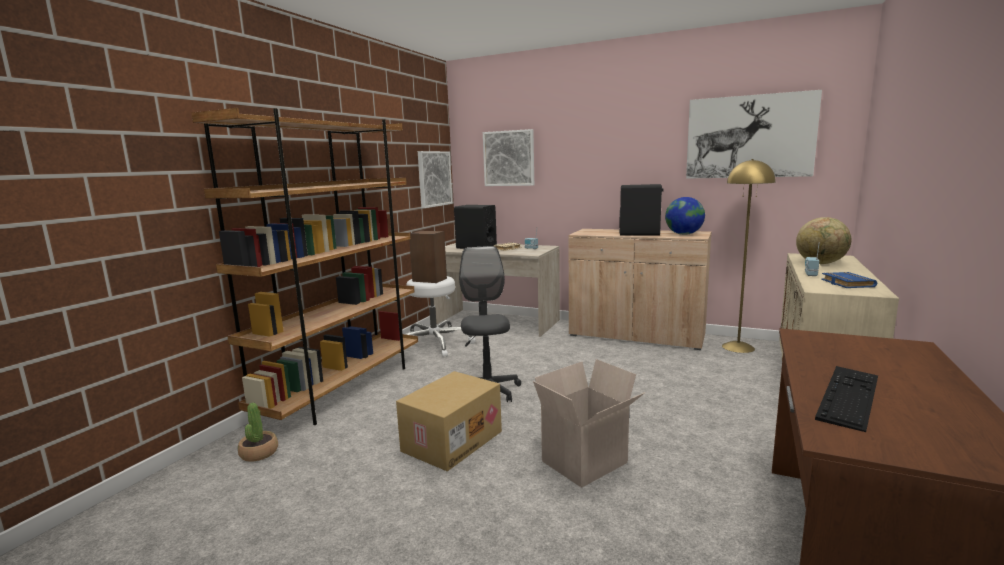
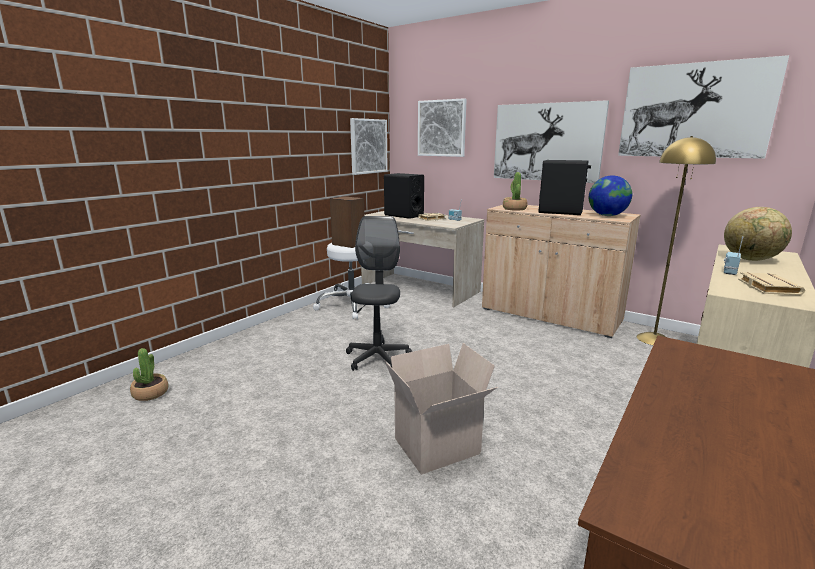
camera: 10 degrees right, 5 degrees up
(344, 389) = (252, 340): brown bookcase -> none
(451, 440) = (320, 404): cardboard box -> none
(594, 233) = (514, 209): none -> potted plant
(617, 168) = (547, 142): none -> picture
(845, 283) = (766, 287): blue book -> beige book
(849, 396) = (689, 443): keyboard -> none

